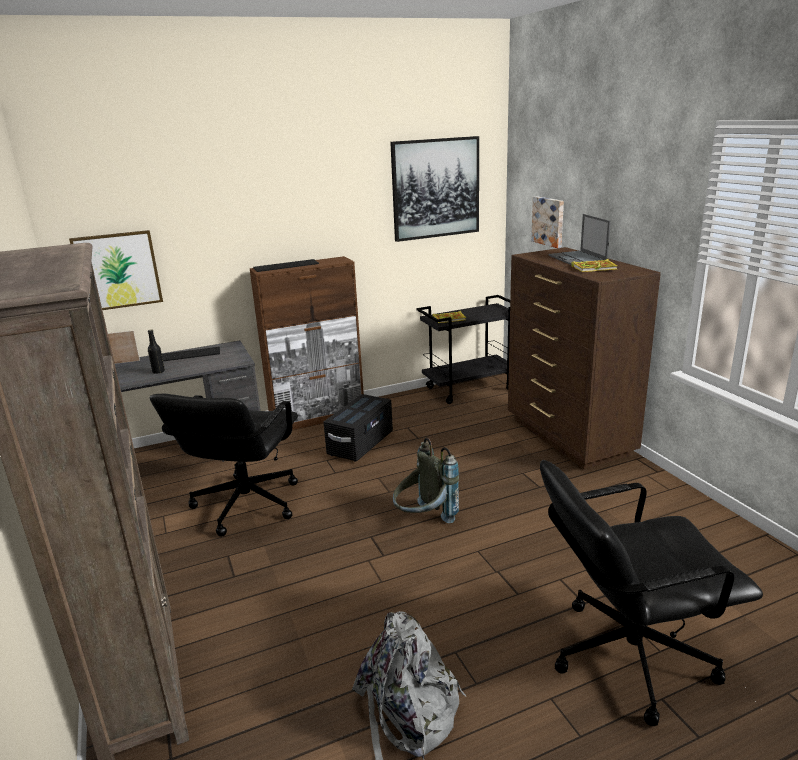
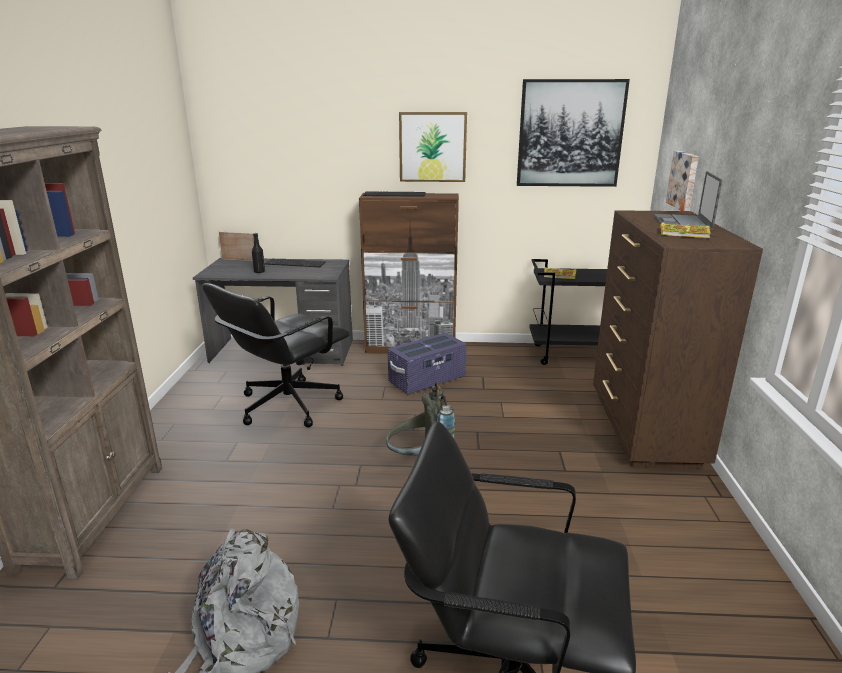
camera: 25 degrees right, 0 degrees up
(118, 270) = (251, 179): picture -> picture (432, 147)
(361, 443) = (427, 380): black storage box -> purple storage box

